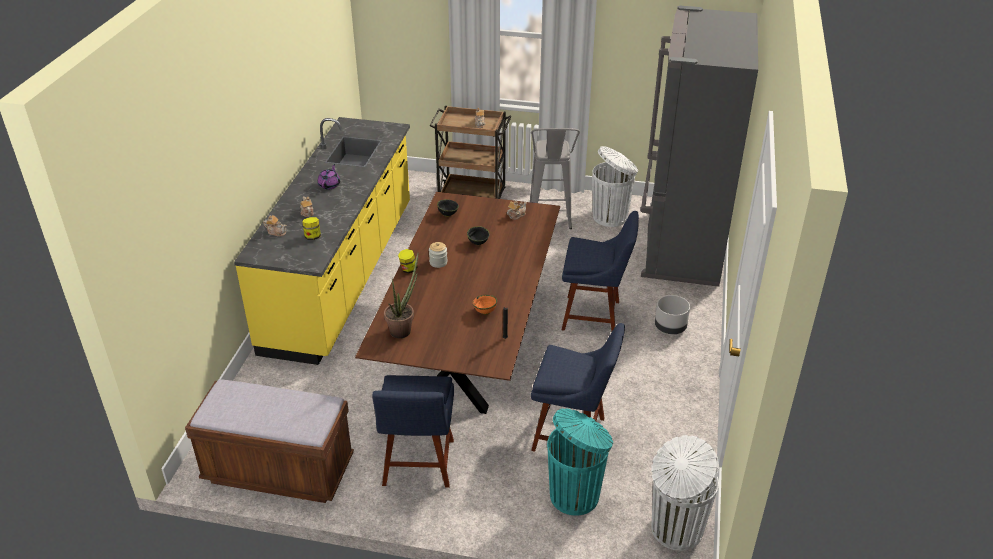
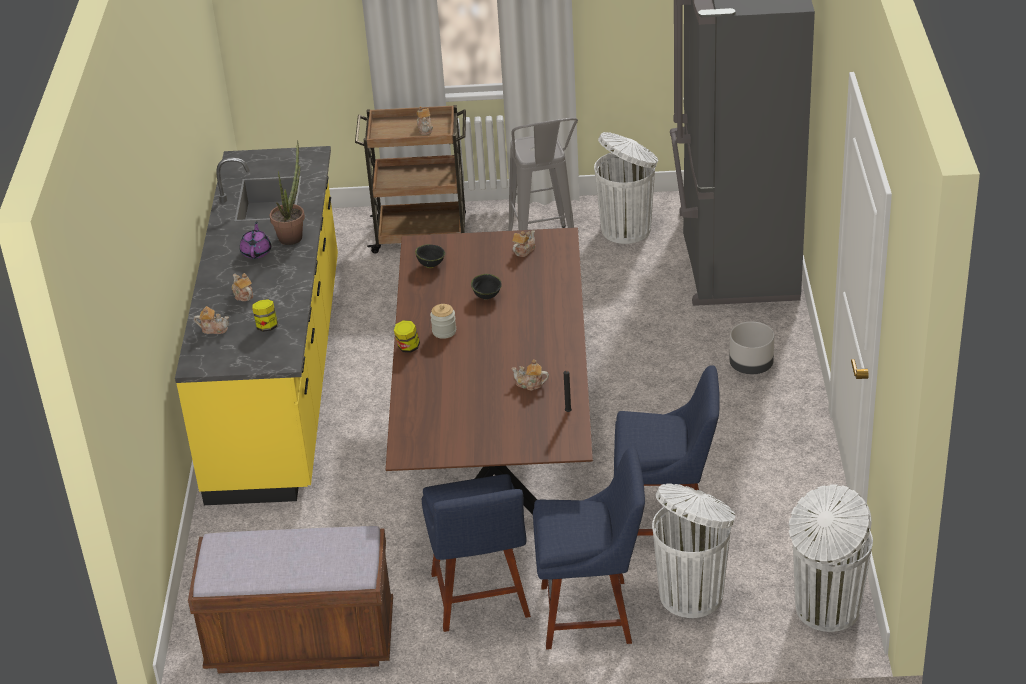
camera: 10 degrees left, 0 degrees up
(403, 329) = (433, 424): potted plant -> potted plant (293, 235)
(485, 312) = (530, 384): orange bowl -> teapot
(576, 495) = (692, 594): turquoise trash can -> white trash can
(595, 316) = (647, 369): blue chair -> blue chair (592, 613)

